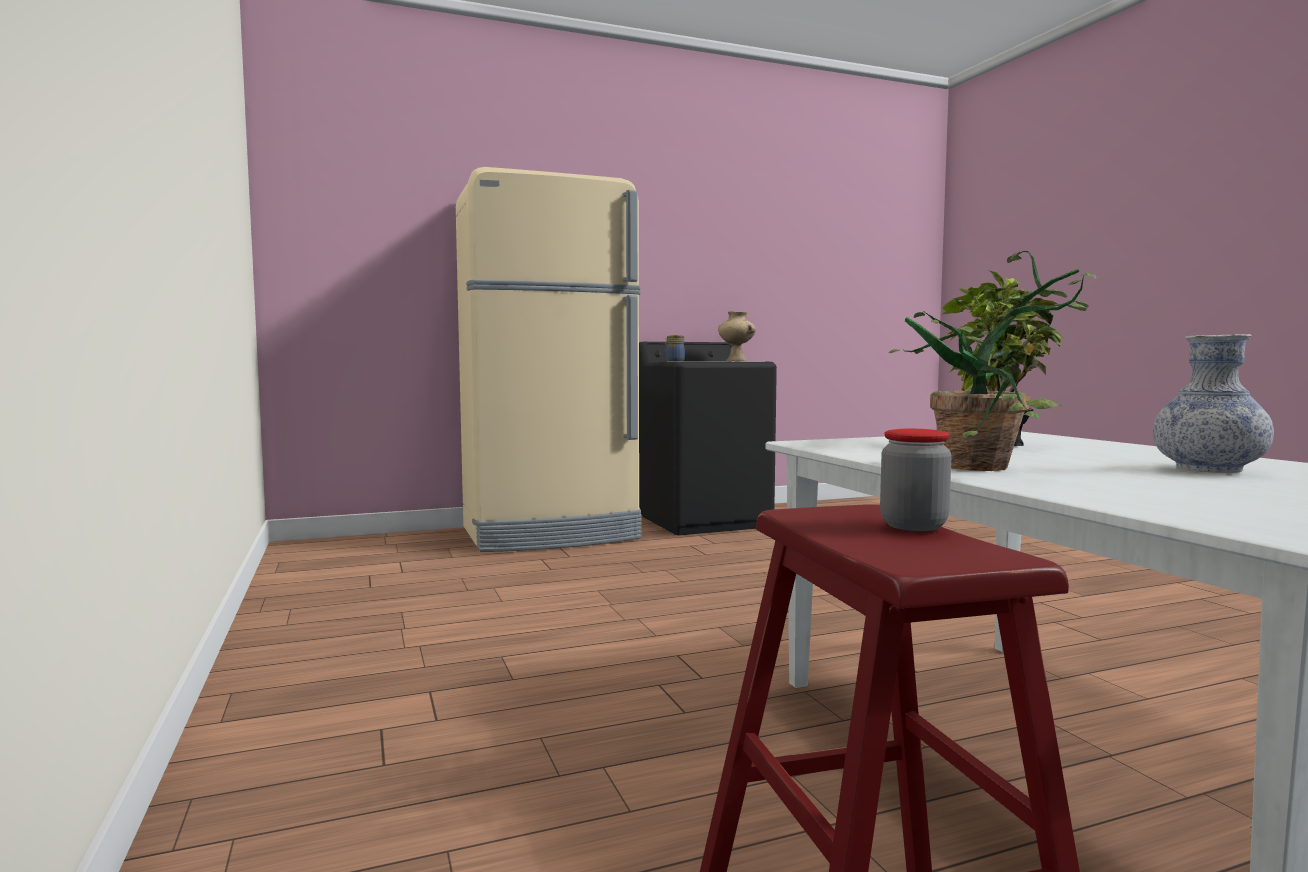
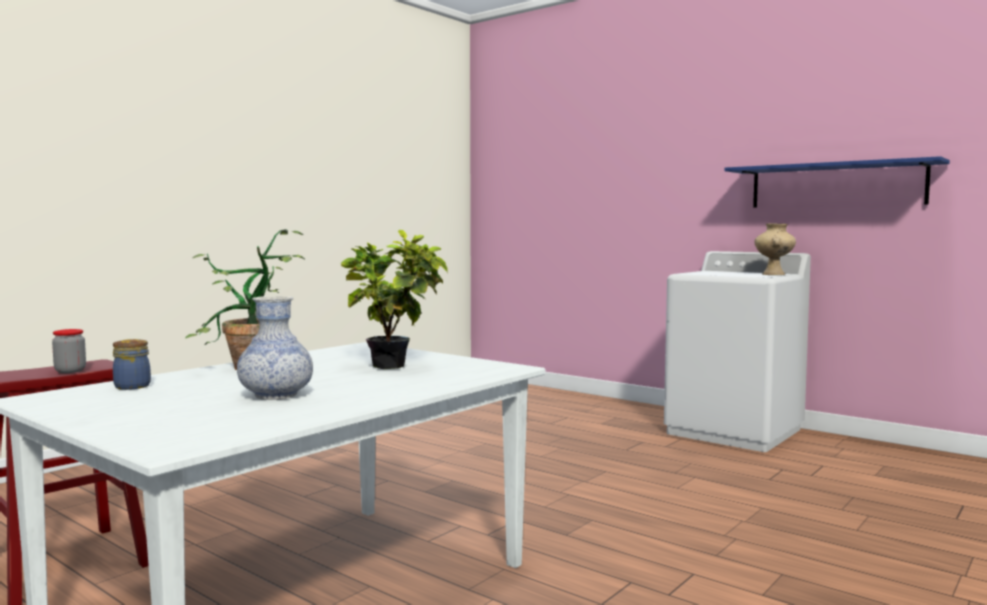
camera: 60 degrees right, 0 degrees up
(551, 534) = (597, 409): beige fridge -> none
(674, 361) = (690, 272): jar -> jar (133, 386)
(704, 520) = (734, 431): black washing machine -> white washing machine
(743, 281) = (836, 185): none -> blue shelf

